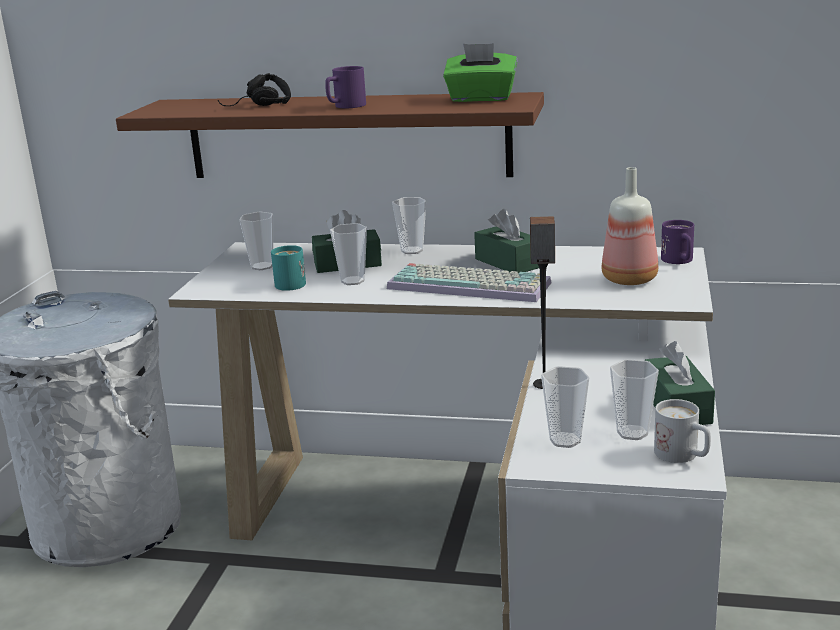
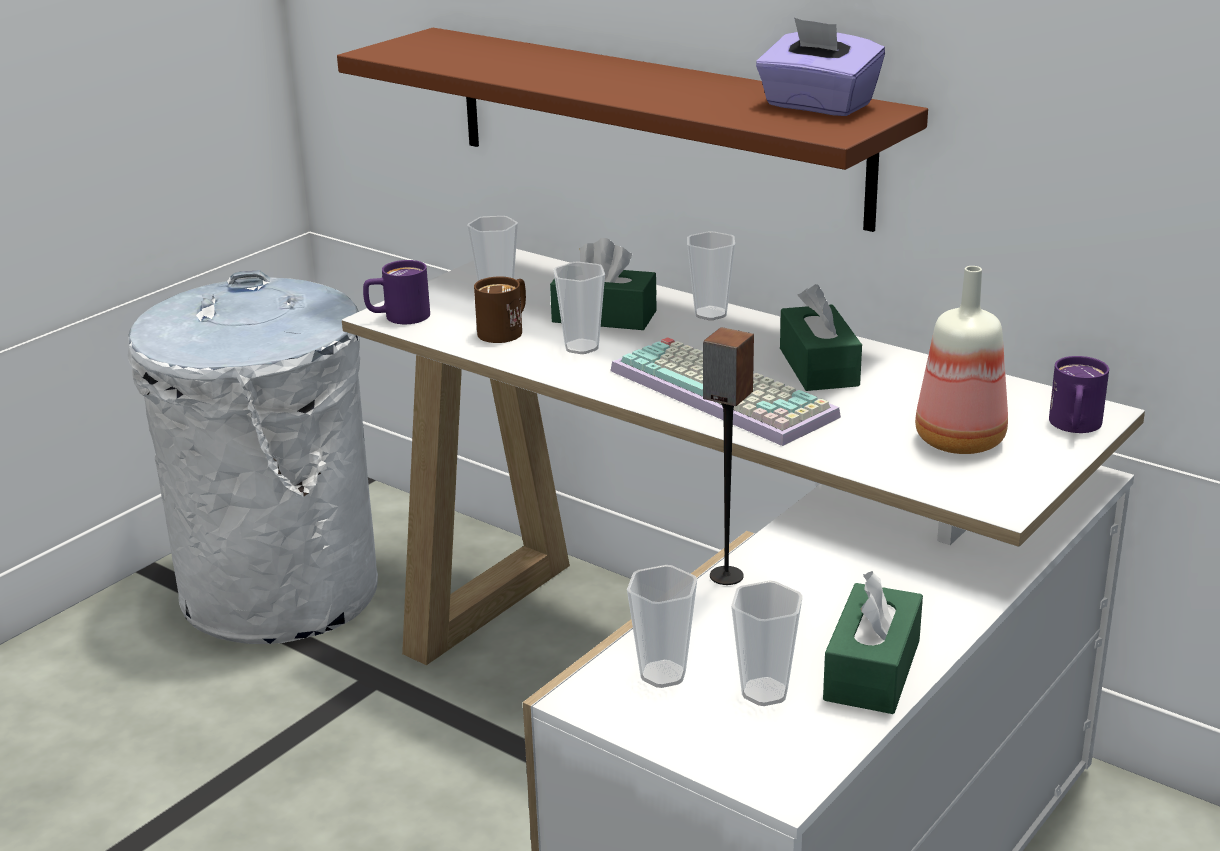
camera: 25 degrees right, 5 degrees up
(257, 106) = (520, 64): black headphones -> none
(292, 282) = (506, 330): turquoise mug -> brown mug
(345, 106) = (621, 87): purple mug -> purple mug (398, 317)
(481, 98) = (817, 106): green tissue box -> purple tissue box
(683, 456) = (795, 752): white mug -> none

